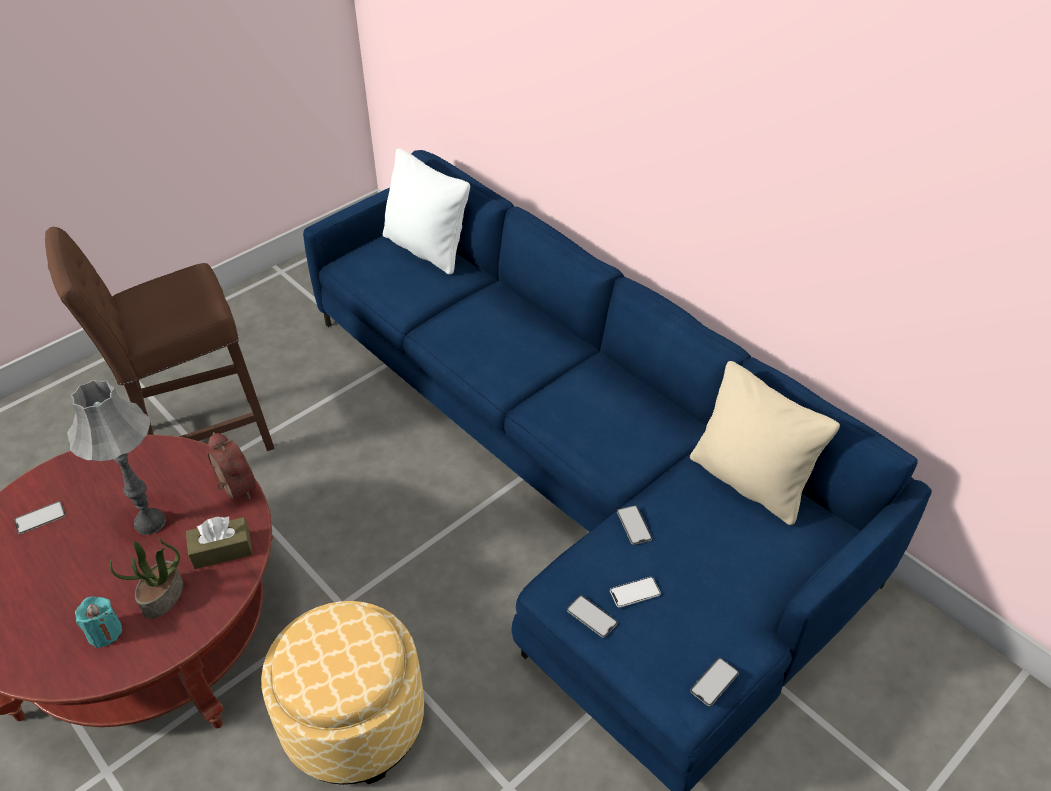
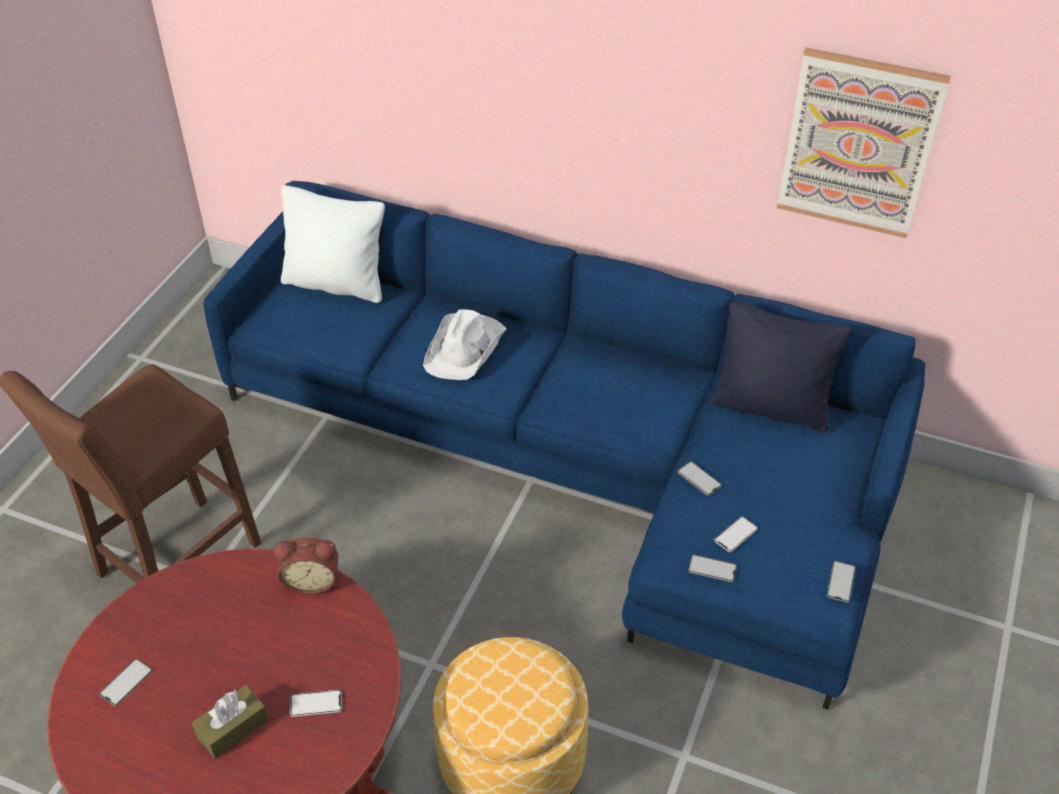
camera: 25 degrees left, 0 degrees up
(105, 632) = (281, 757): turquoise candle -> none
(150, 522) = (249, 642): grey table lamp -> none
(163, 597) = (316, 704): potted plant -> phone
(222, 550) = (343, 640): brown tissue box -> brown tissue box (233, 728)
(234, 488) = (312, 580): alarm clock -> alarm clock turned 150 degrees clockwise
(496, 335) = (466, 348): none -> white hat
(749, 481) = (770, 407): beige pillow -> black pillow
(898, 228) = (858, 144): none -> picture

